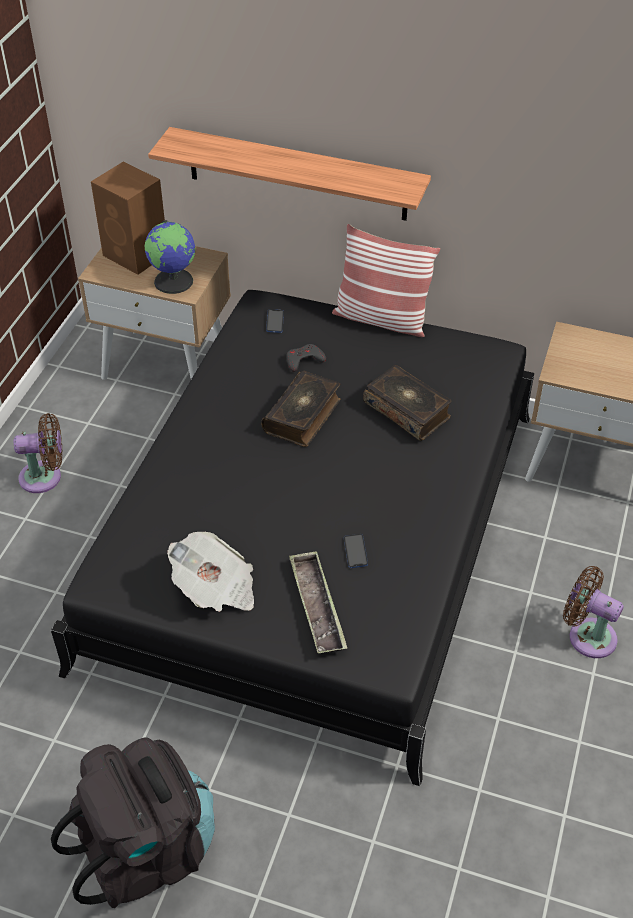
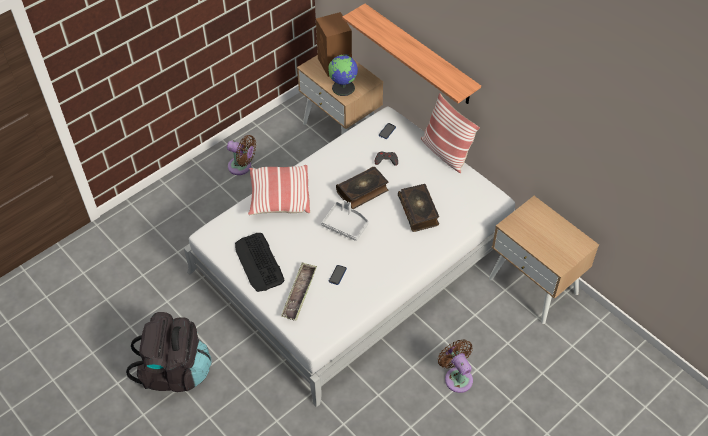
camera: 30 degrees right, 5 degrees up
(177, 477) = (279, 197): none -> pillow
(215, 588) = (259, 262): newspaper -> keyboard
(314, 473) = (346, 225): none -> grey tray
(316, 535) = (354, 258): black bed -> white bed

